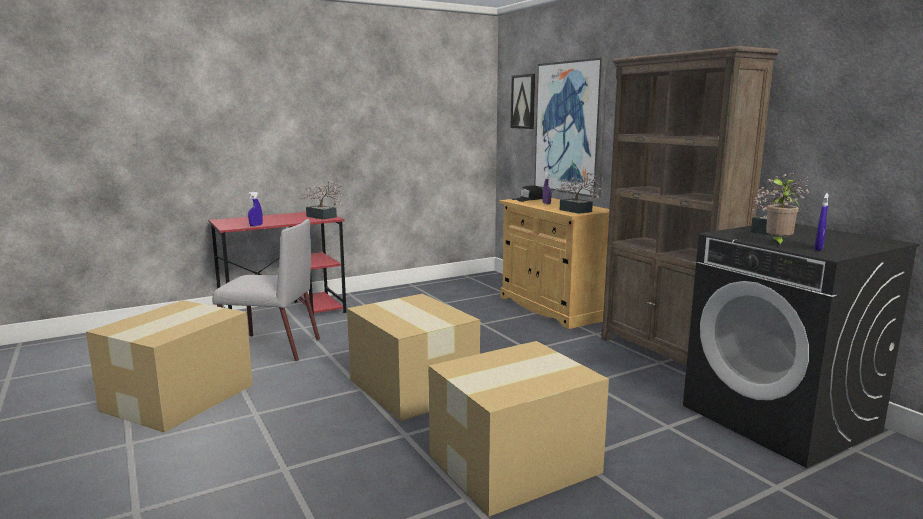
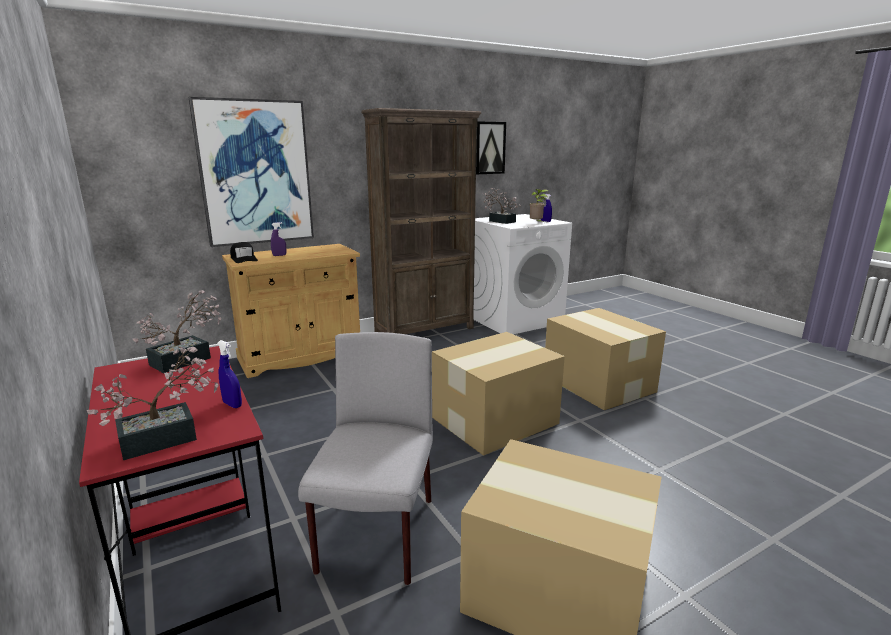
camera: 90 degrees left, 5 degrees up
(523, 101) = (151, 143): picture -> picture (489, 148)
(578, 211) = (335, 250): potted plant -> potted plant (168, 437)
(780, 418) = (514, 319): black washing machine -> white washing machine

